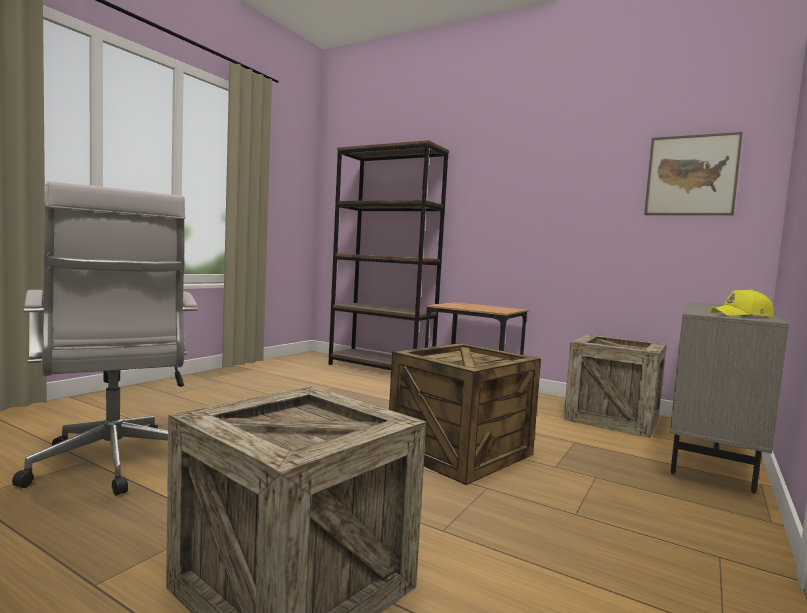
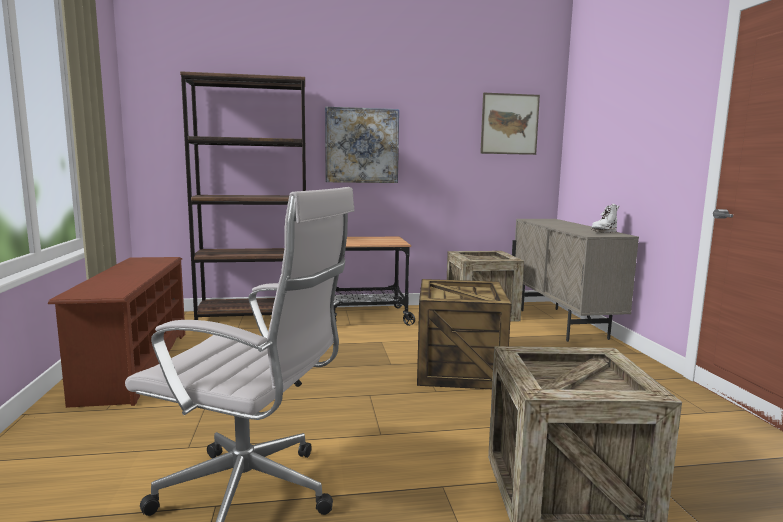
camera: 40 degrees left, 5 degrees up
(239, 376) = (134, 364): none -> brown shoe rack
(499, 208) = (362, 145): none -> picture
(742, 316) = (604, 232): yellow cap -> white boot

